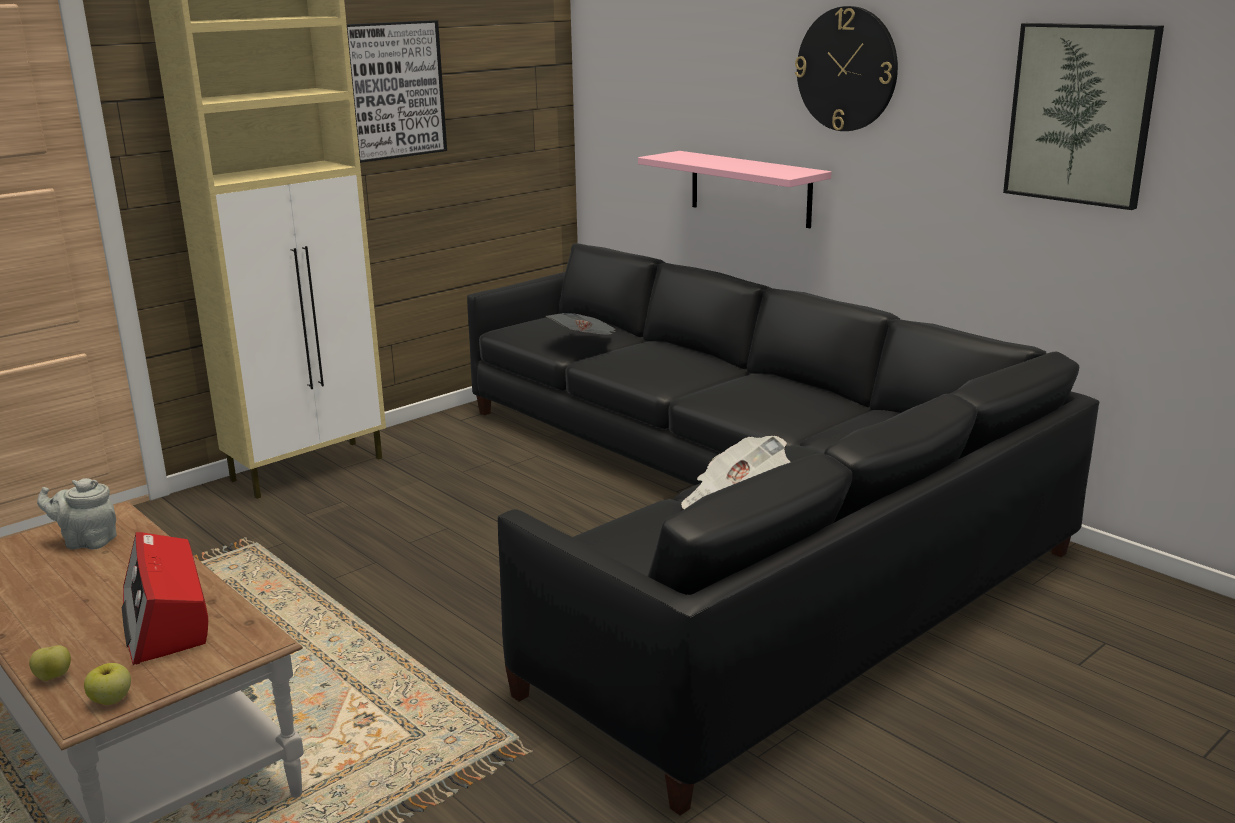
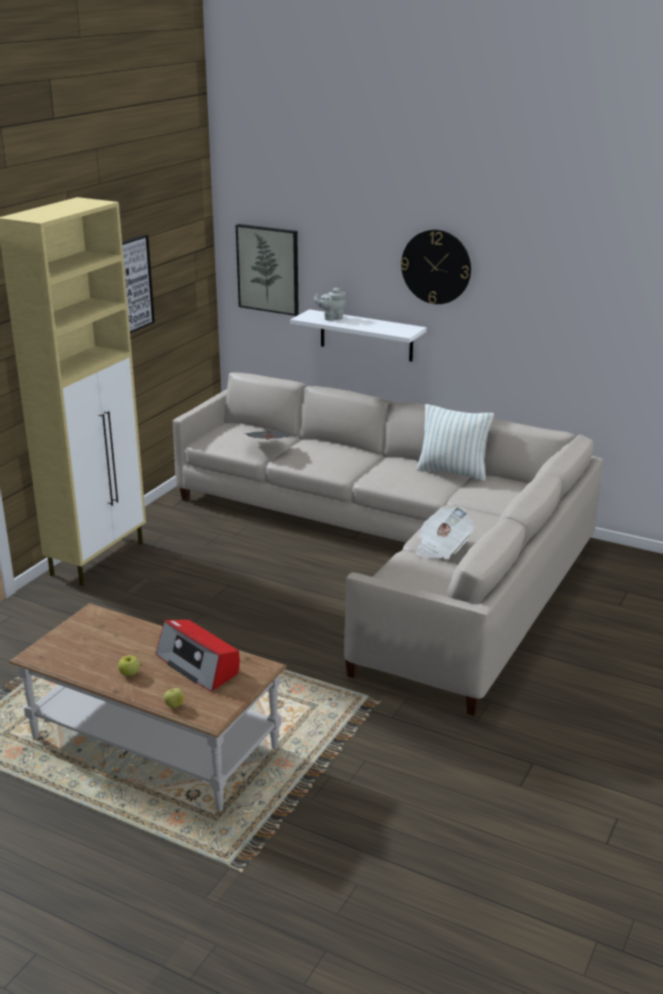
camera: 20 degrees left, 5 degrees up
(87, 541) = (97, 631): grey teapot -> grey teapot (331, 318)
(111, 700) = (219, 710): apple -> apple (130, 674)
(733, 520) = (398, 552): black sofa -> beige sofa
(750, 188) = (366, 335): pink shelf -> white shelf
(837, 401) = (453, 472): none -> pillow
(1081, 114) = (585, 302): picture -> picture (268, 269)

